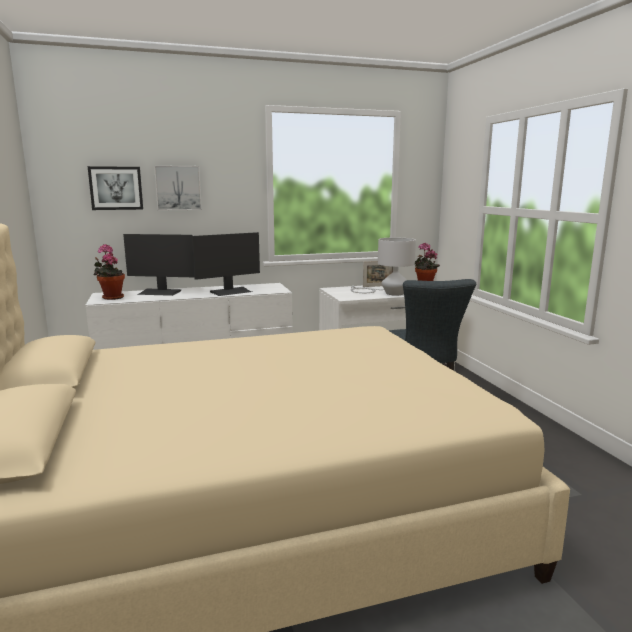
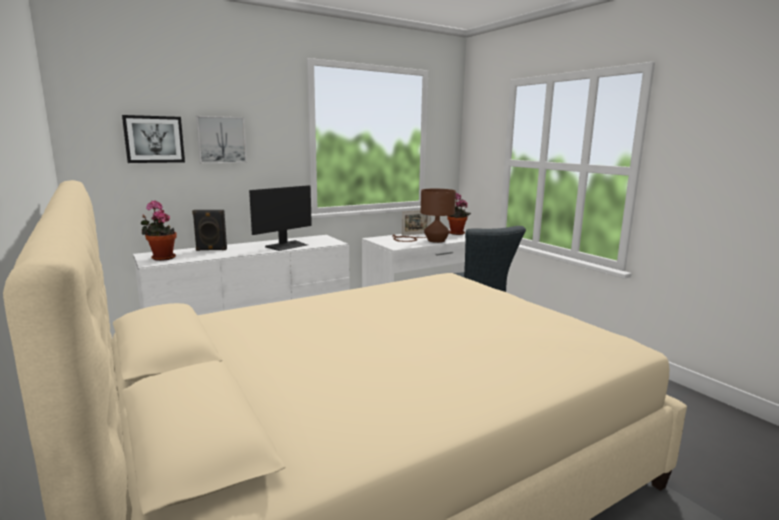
camera: 15 degrees left, 0 degrees up
(160, 292) = (211, 250): monitor -> black speaker
(382, 292) = (424, 240): grey table lamp -> brown table lamp

